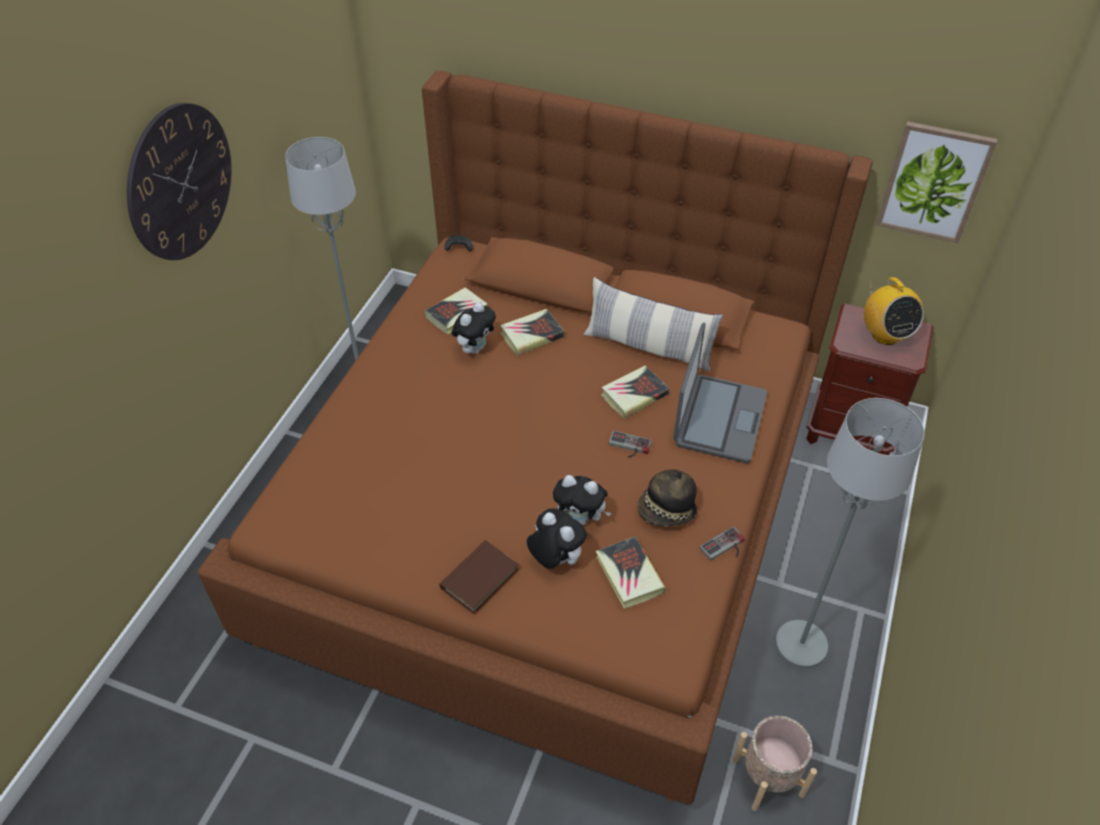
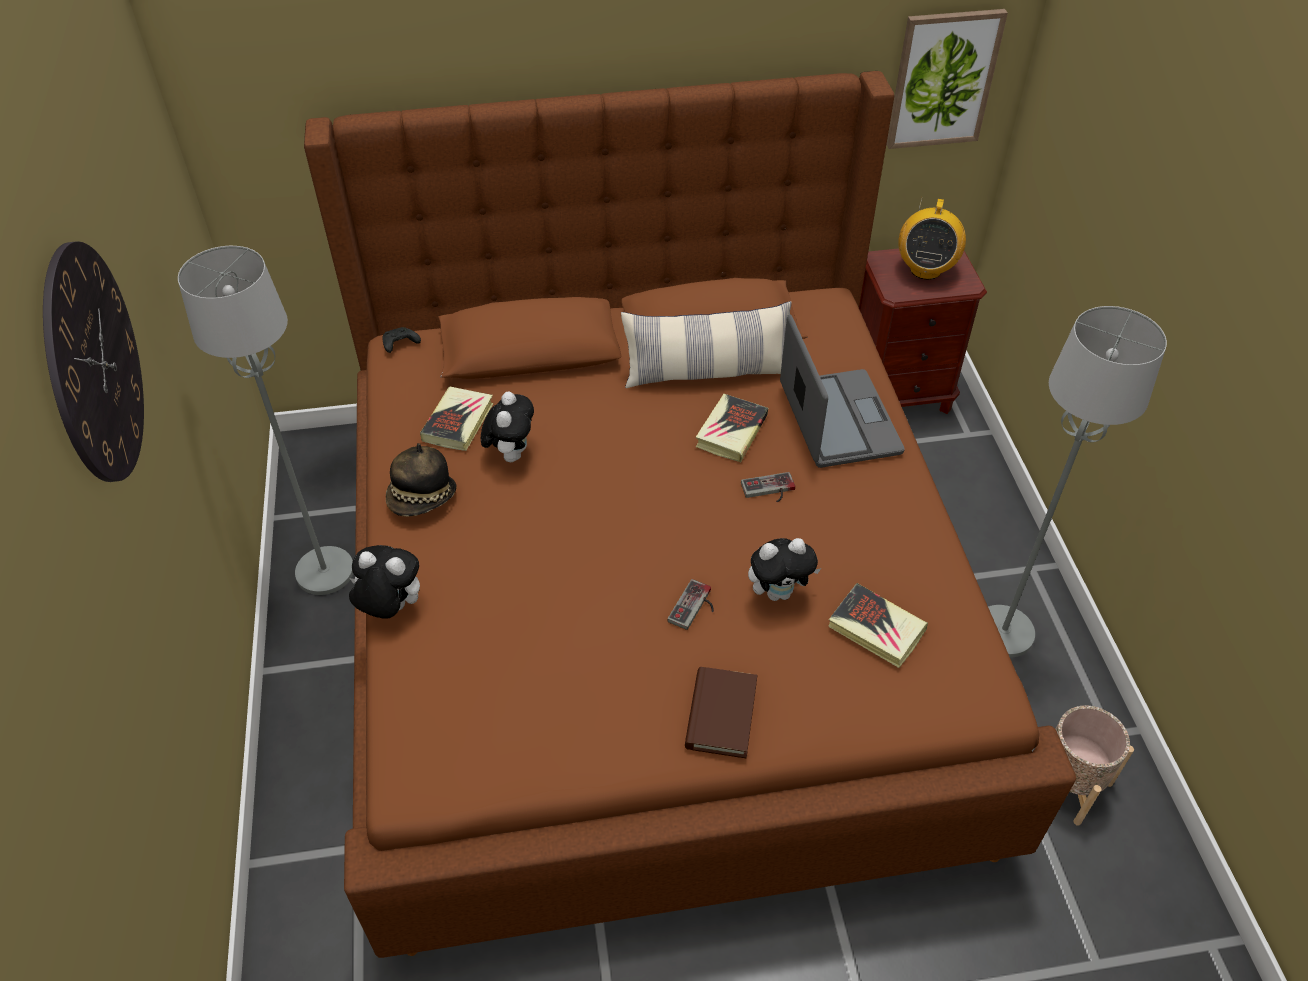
camera: 30 degrees left, 0 degrees up
(531, 335) = (567, 412): book -> none
(555, 559) = (786, 651): plush toy -> plush toy (390, 608)
(666, 511) = (861, 542): hat -> hat (422, 499)
(725, 548) = (947, 553): game controller -> game controller (695, 608)
(885, 335) = (925, 269): radio -> radio turned 60 degrees clockwise

